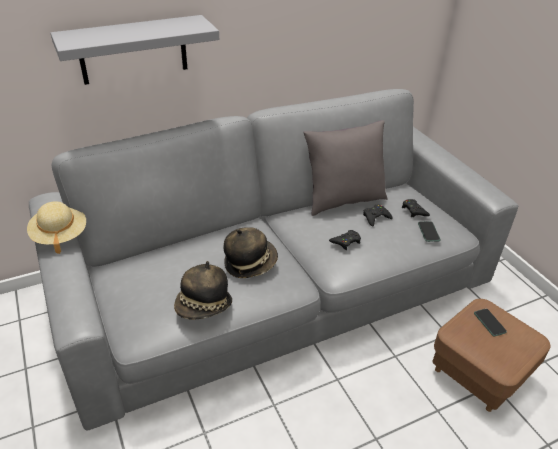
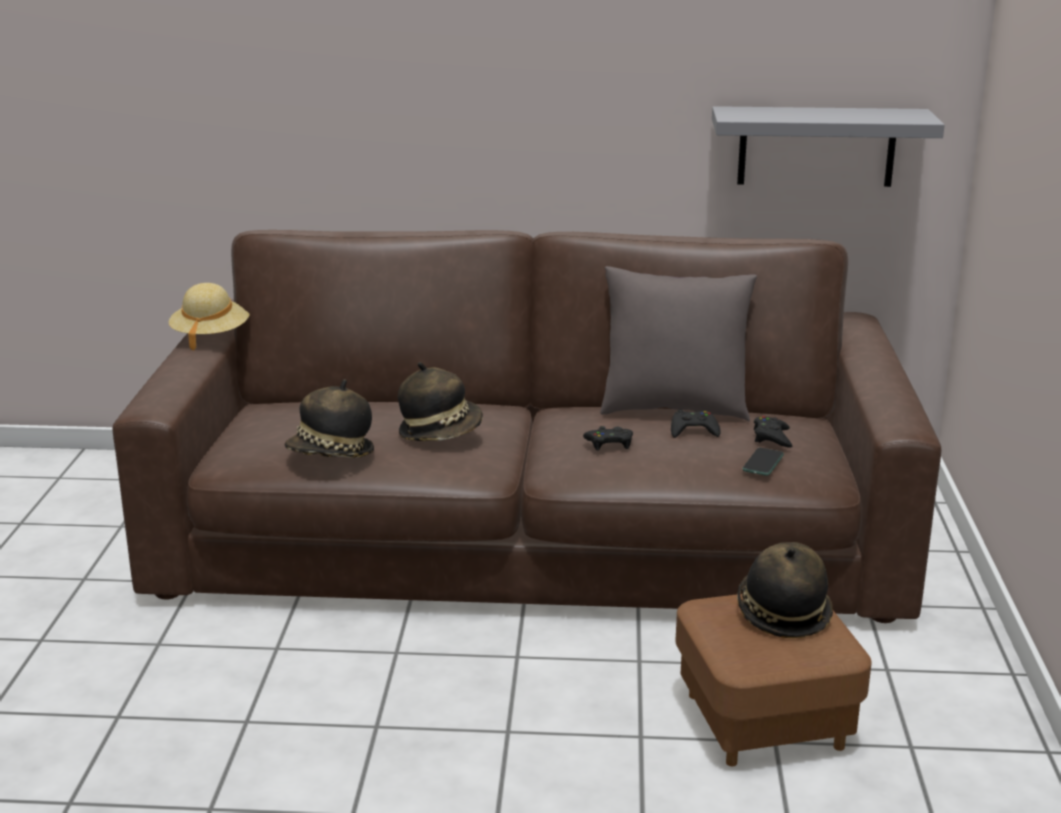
camera: 30 degrees right, 15 degrees down
(133, 50) = (386, 112): grey shelf -> grey shelf (816, 146)
(276, 287) = (530, 536): grey sofa -> brown sofa
(489, 323) = (782, 613): phone -> hat

